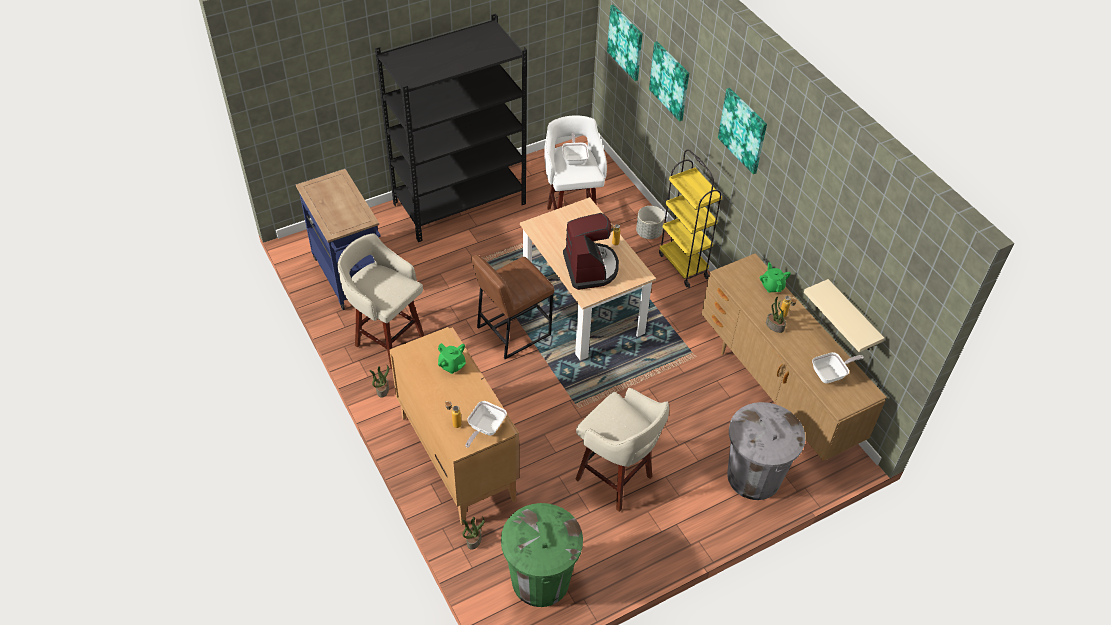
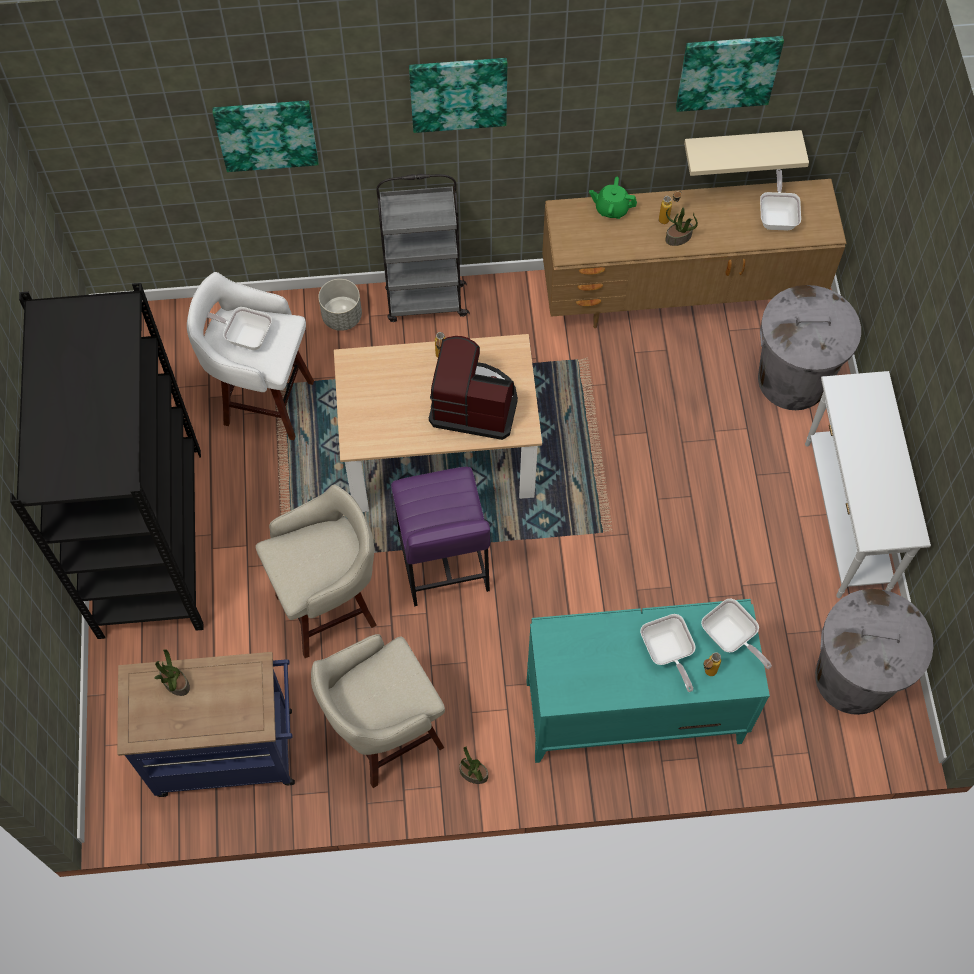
camera: 65 degrees left, 15 degrees up
(452, 365) = (604, 642): green teapot -> none
(457, 457) = (632, 712): brown cabinet -> turquoise cabinet
(459, 399) = (667, 653): none -> frying pan
(473, 539) = (768, 736): potted plant -> potted plant (175, 683)
(512, 331) = (443, 562): brown chair -> purple chair
(540, 580) = (853, 678): green trash can -> grey trash can
(616, 480) = (741, 533): beige stool -> beige stool (330, 609)
(626, 42) = (132, 152): picture -> picture (727, 71)
(663, 542) = (847, 517): none -> white console table
(683, 266) = (425, 303): yellow cart -> grey cart

